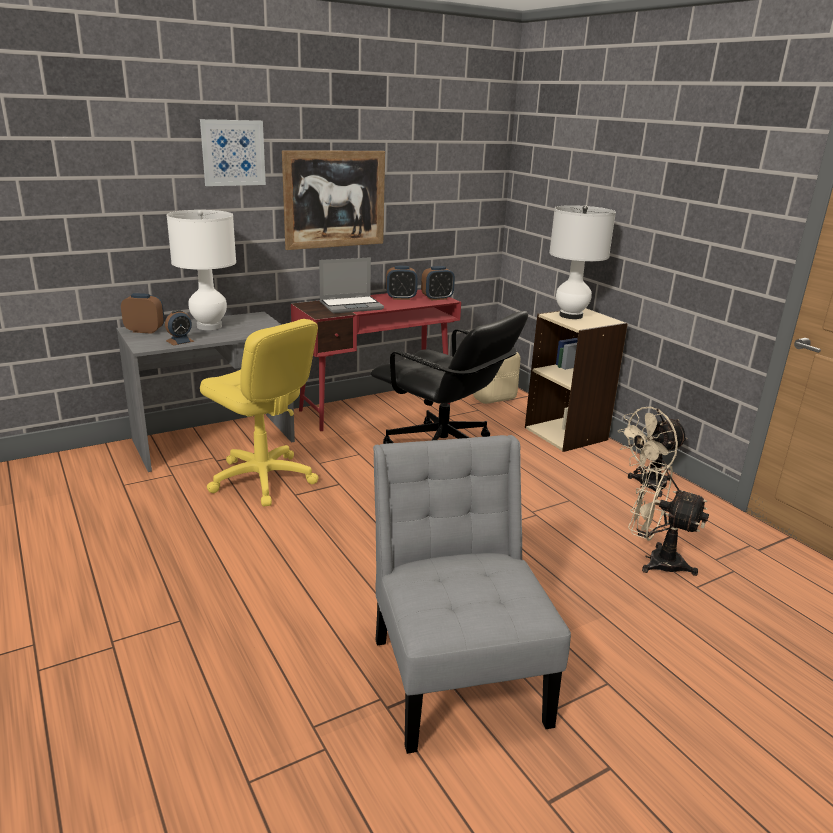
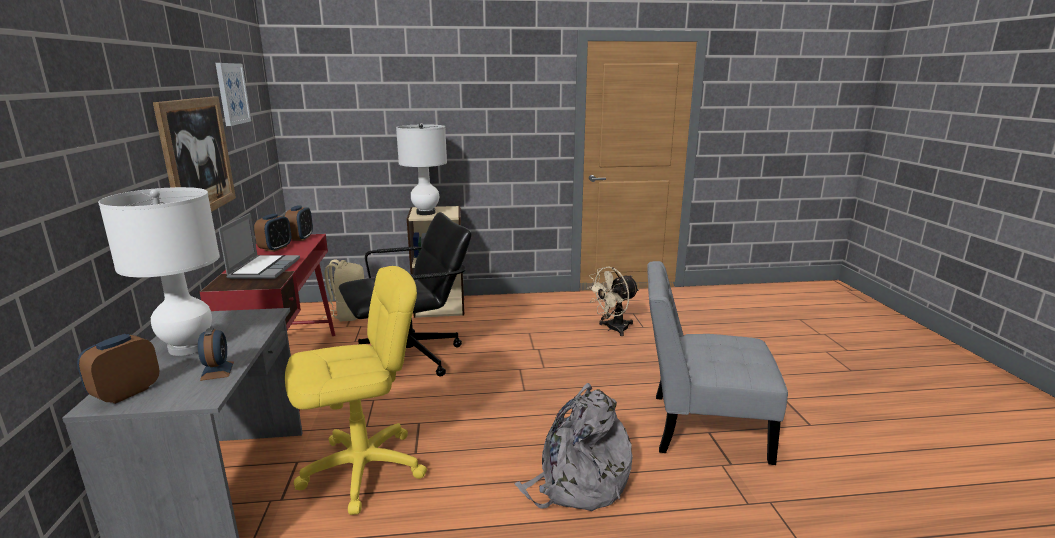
camera: 65 degrees left, 5 degrees down
(233, 153) = (116, 109): picture -> picture (232, 93)
(294, 590) = (578, 482): none -> grey backpack
(646, 486) = (531, 305): beige fan -> none

